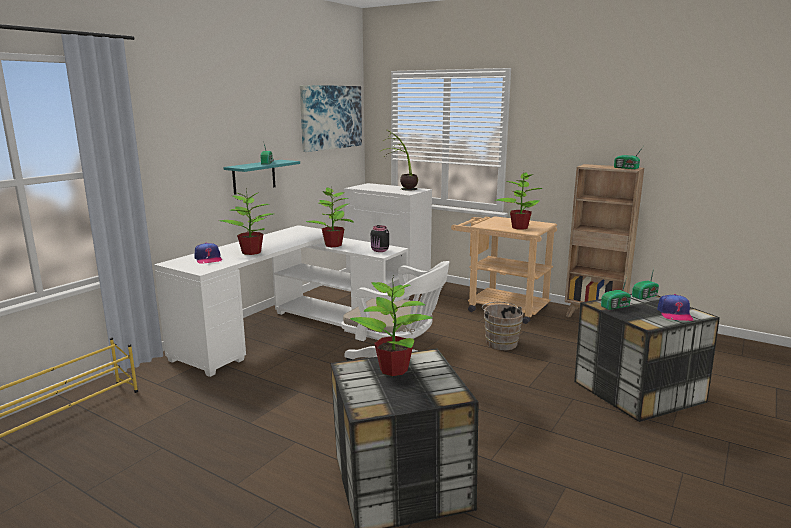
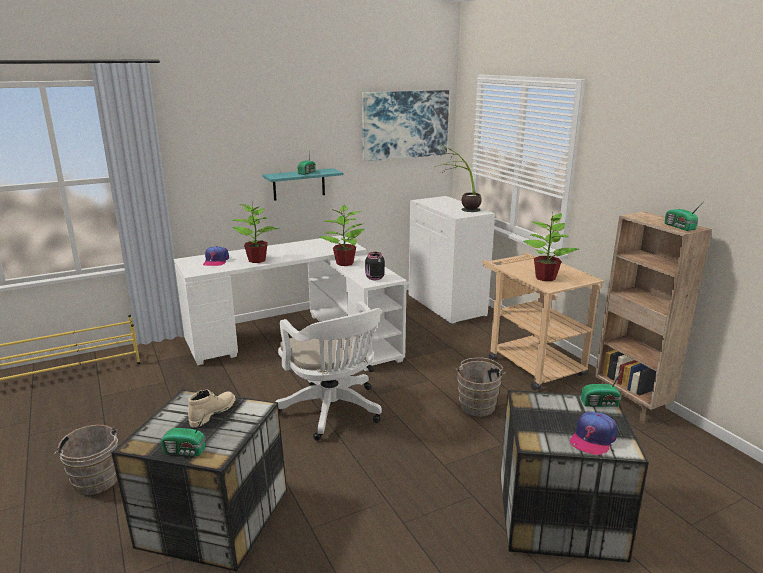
camera: 30 degrees right, 5 degrees up
(238, 502) = (96, 483): none -> brown bucket
(394, 369) = (212, 413): potted plant -> beige boot
(616, 306) = (538, 407): radio -> radio (185, 451)

